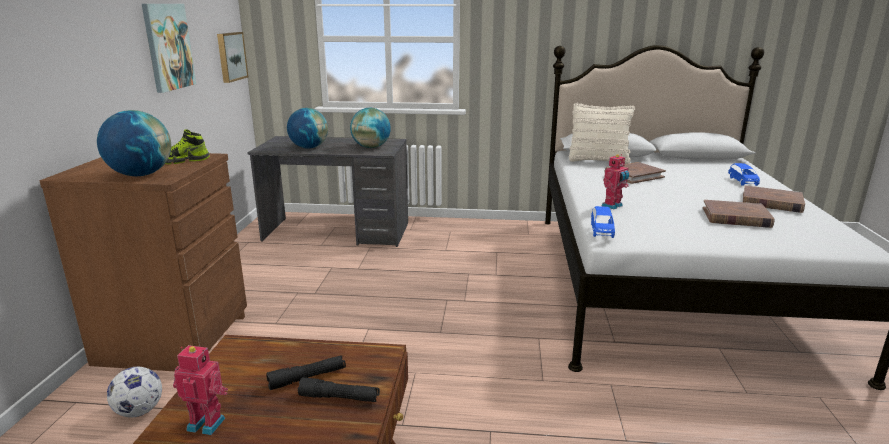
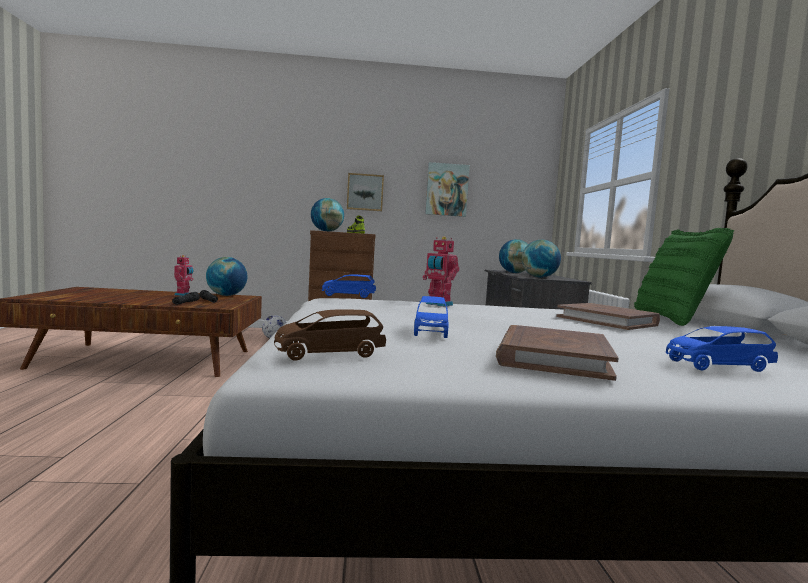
camera: 80 degrees right, 15 degrees down
(222, 369) = (226, 295): none -> globe
(230, 56) = (527, 208): picture -> picture (365, 192)
(598, 161) = (673, 320): beige pillow -> green pillow
(736, 217) = (431, 331): brown book -> blue toy car
(830, 240) = (328, 354): none -> brown toy car

